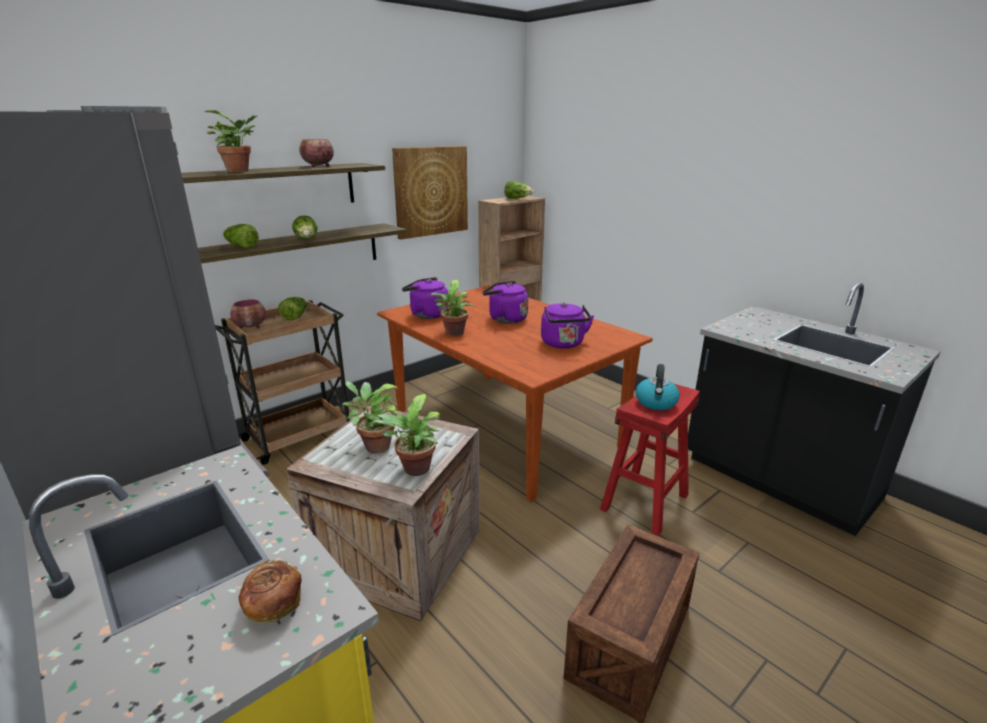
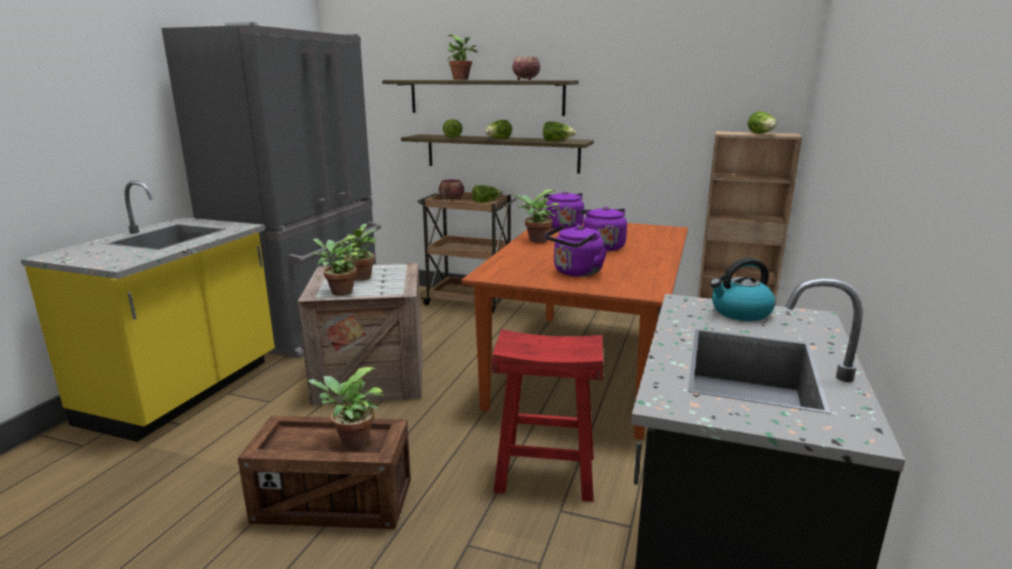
camera: 60 degrees right, 5 degrees down
(273, 605) = (123, 257): bread -> none
(371, 230) = (557, 141): none -> lettuce
(431, 191) = (654, 114): picture -> none
(648, 570) = (351, 442): none -> potted plant
(656, 403) = (541, 344): kettle -> kettle (740, 312)

